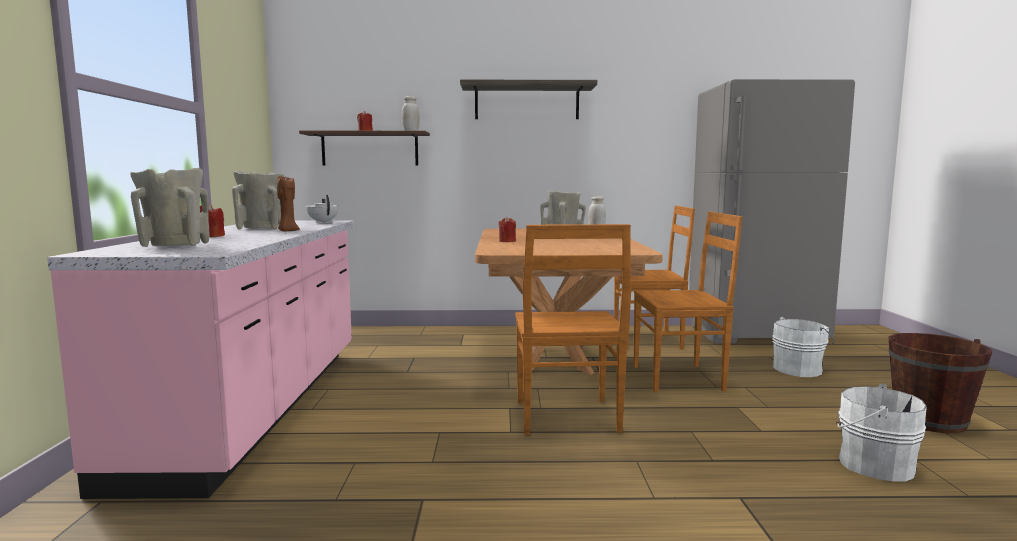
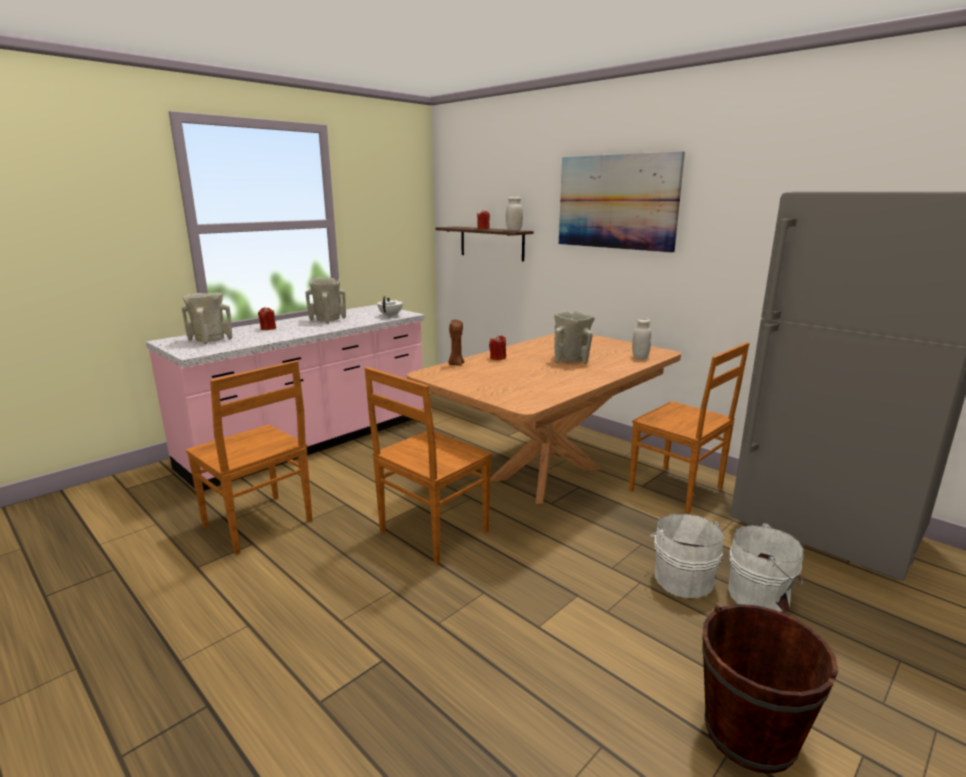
camera: 45 degrees right, 10 degrees up
(287, 231) = (320, 328): brown candle -> brown candle (456, 364)
(527, 102) = (617, 202): shelf -> picture
(680, 378) = (602, 542): brown chair -> brown chair (259, 525)
(872, 464) = (547, 716): white bucket -> white bucket (682, 578)

